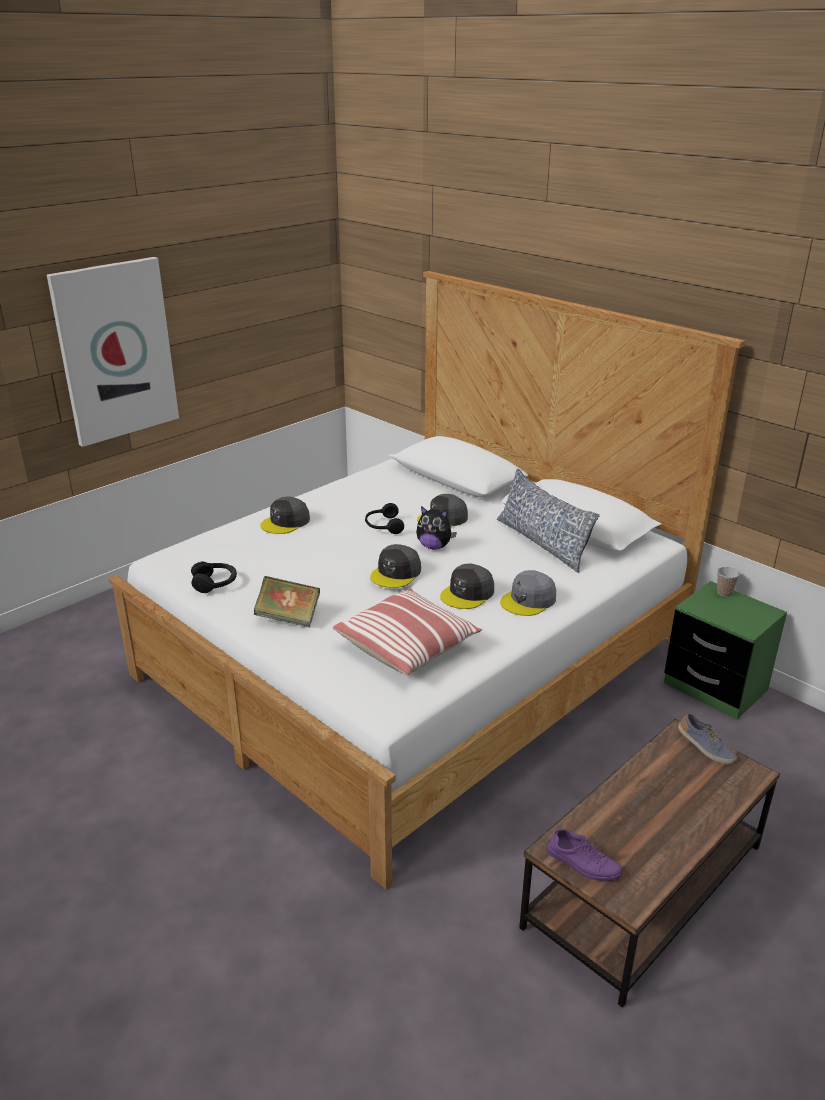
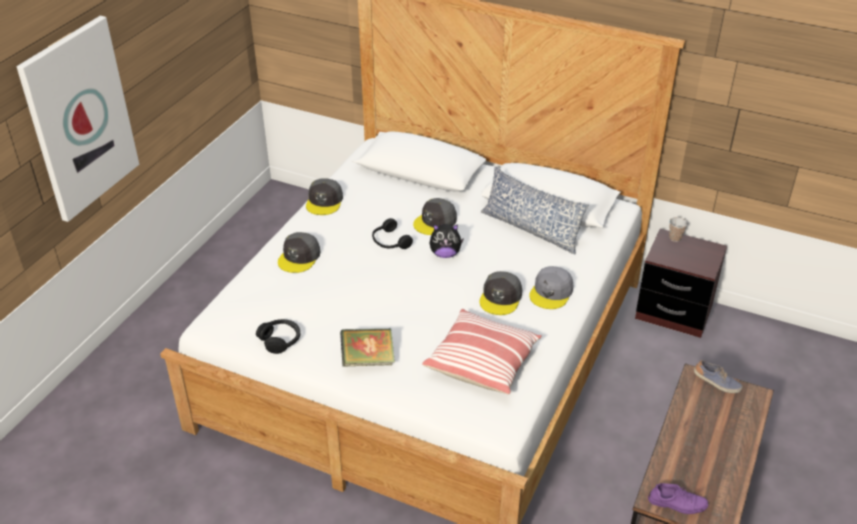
camera: 20 degrees left, 10 degrees up
(396, 573) = (431, 291): grey cap -> grey cap (324, 201)
(715, 687) = (673, 312): green nightstand -> brown nightstand

